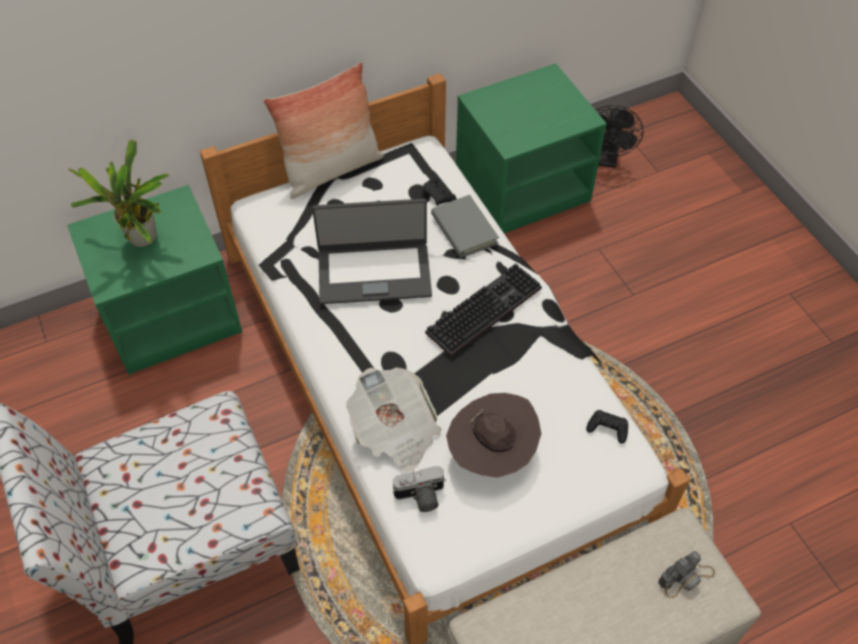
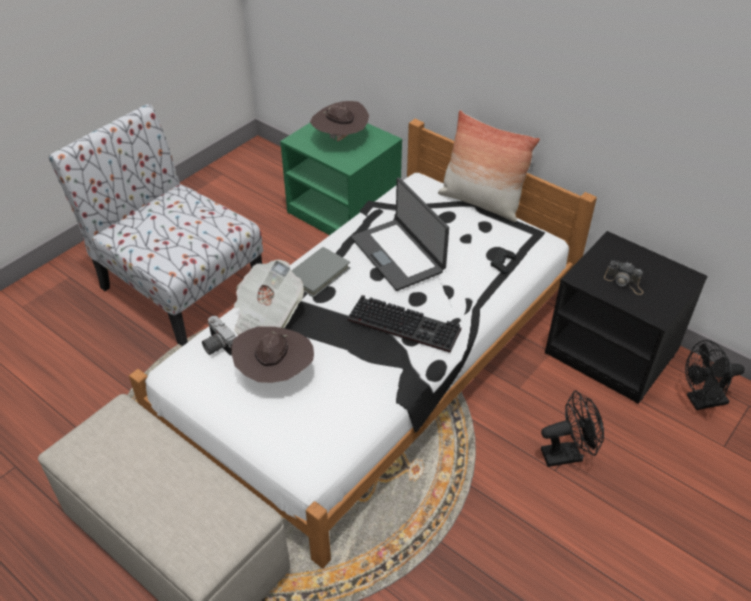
camera: 65 degrees right, 10 degrees down
(142, 242) = (340, 139): potted plant -> brown hat
(464, 229) = (477, 288): grey book -> grey book (318, 274)
(522, 187) = (613, 352): green nightstand -> black nightstand
(607, 428) = (335, 440): black game controller -> none
(620, 277) = (567, 454): none -> black fan
(686, 577) = (207, 529): camera -> camera (624, 282)

